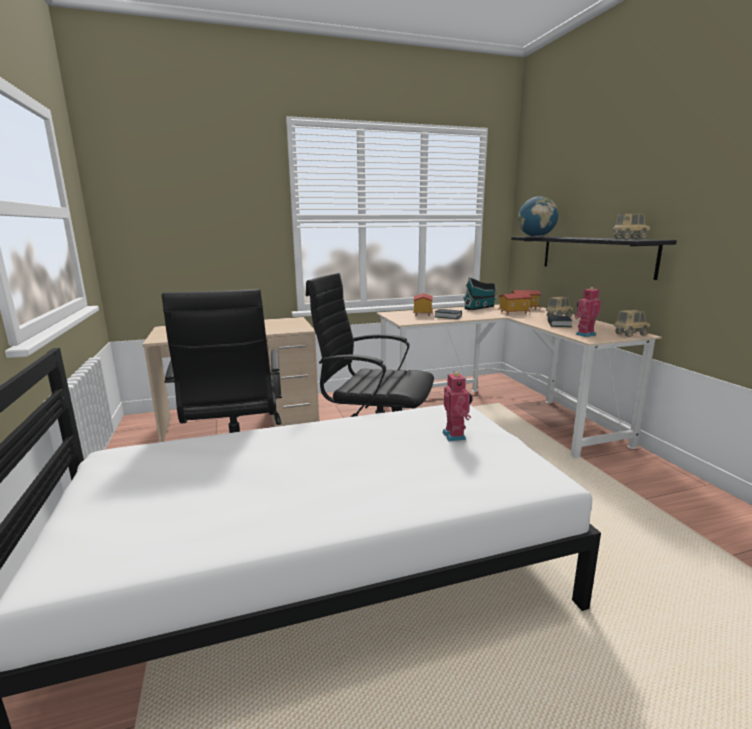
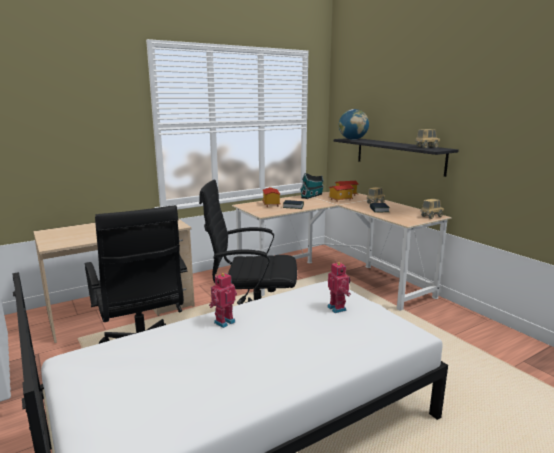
camera: 15 degrees left, 0 degrees up
(584, 334) = (401, 218): toy robot -> toy robot (223, 322)

